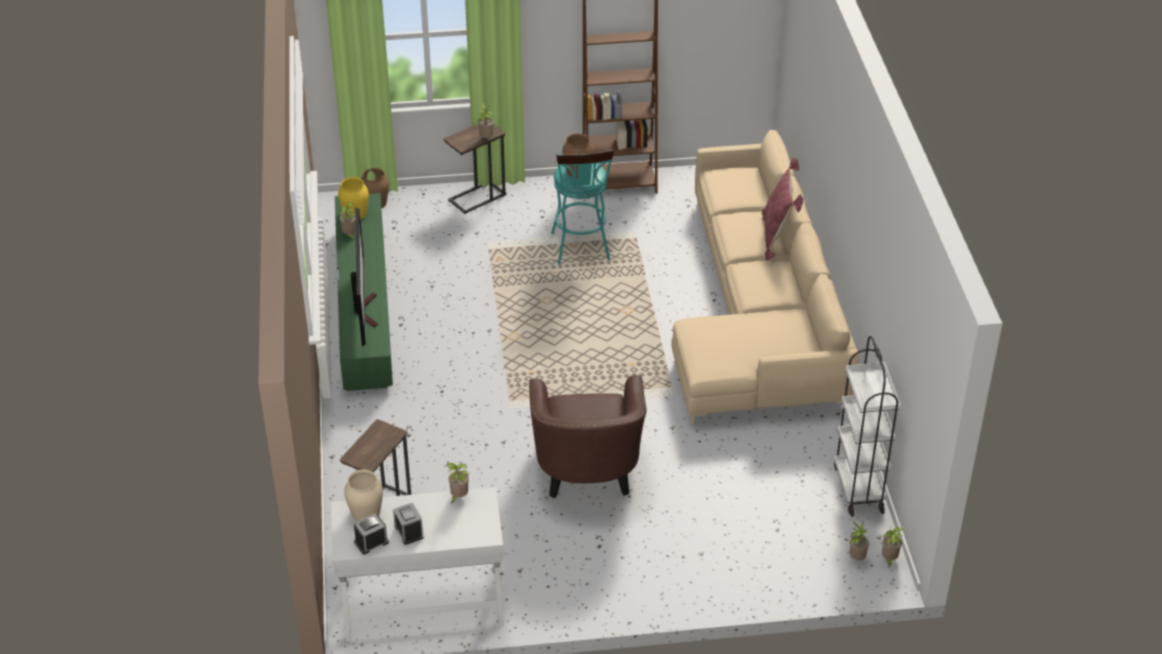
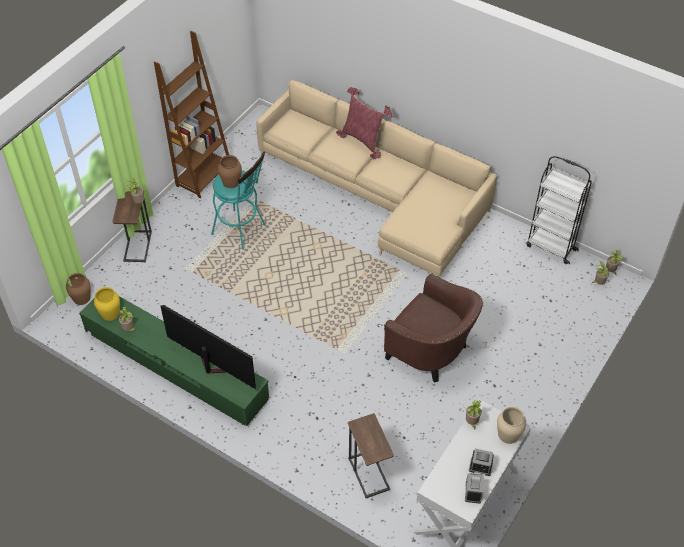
camera: 50 degrees left, 10 degrees up
(365, 512) = (444, 479): beige vase -> beige vase (508, 434)

